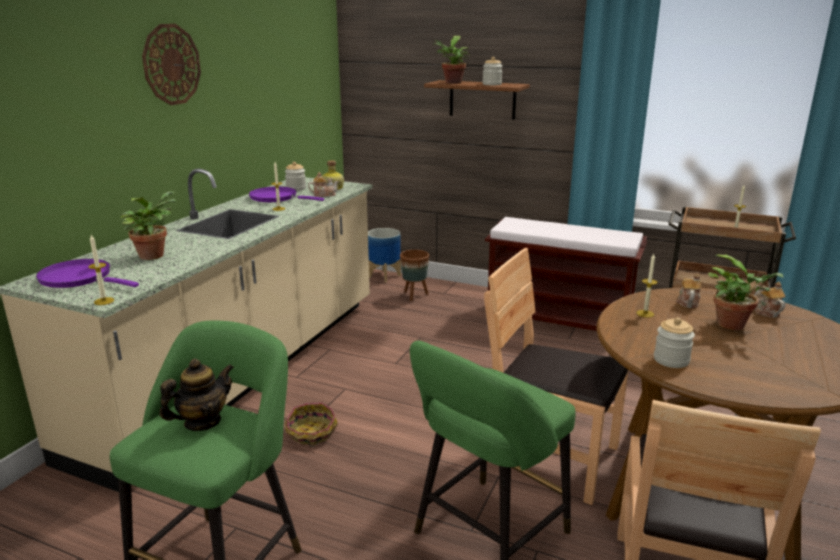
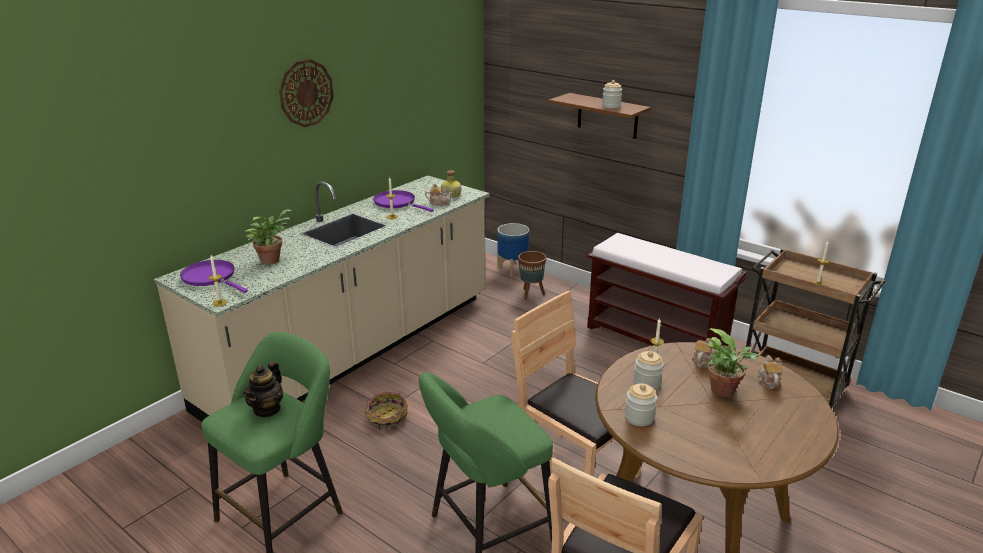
camera: 15 degrees right, 5 degrees up
(202, 422) = (267, 409): teapot -> teapot turned 135 degrees clockwise
(296, 188) = (419, 192): jar -> jar (647, 383)
(452, 83) = (576, 100): potted plant -> none

